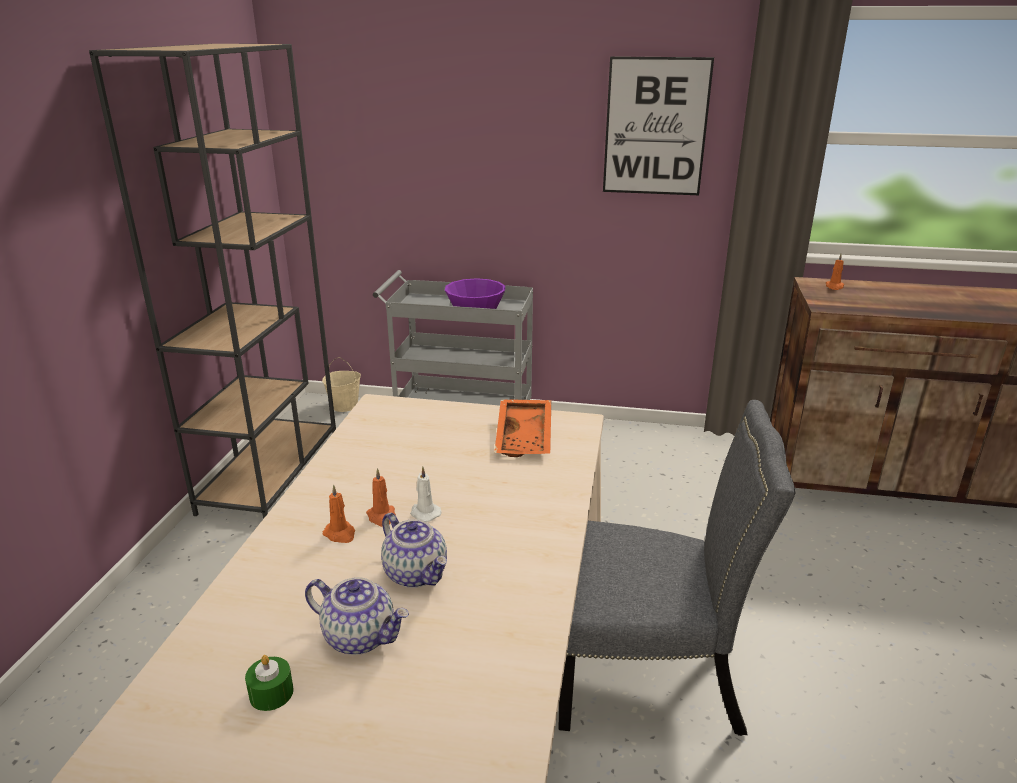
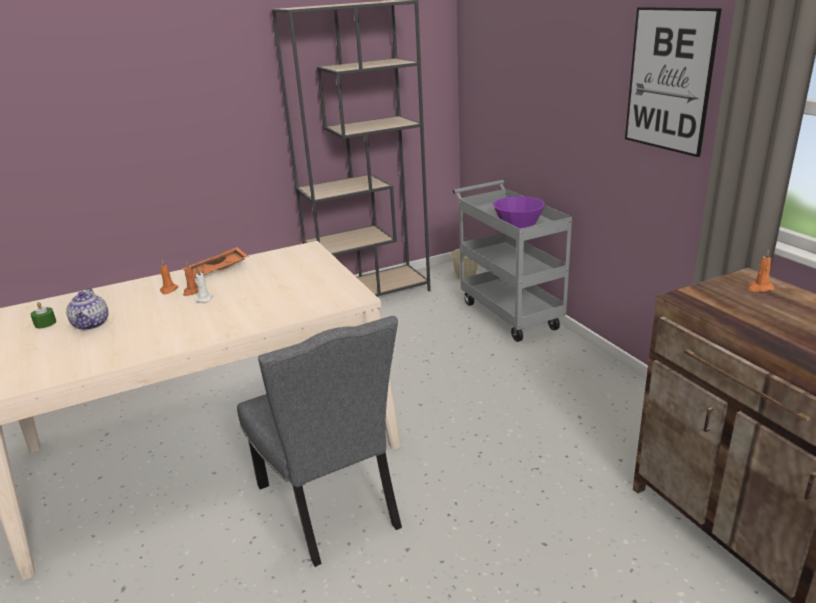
camera: 55 degrees right, 0 degrees up
(416, 573) = (149, 317): teapot -> none
(526, 437) = (317, 291): orange tray -> orange tray (217, 271)

